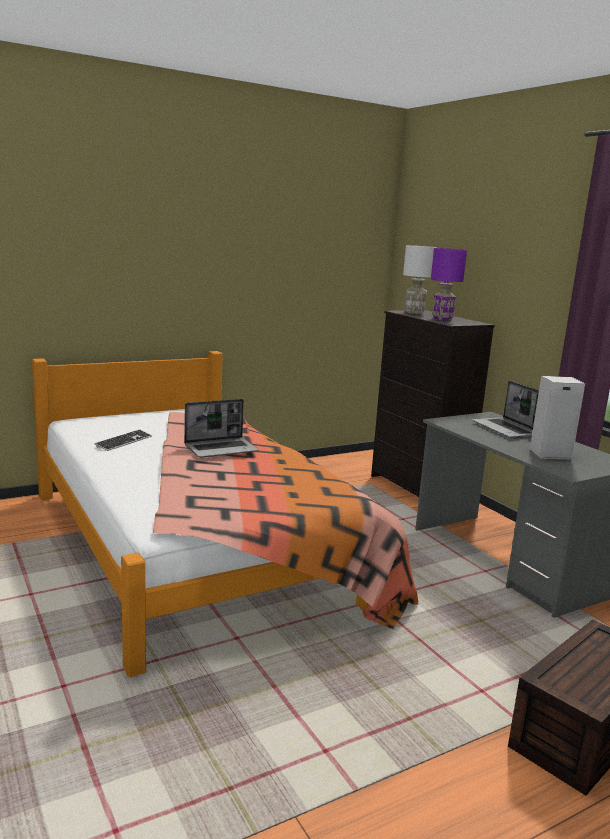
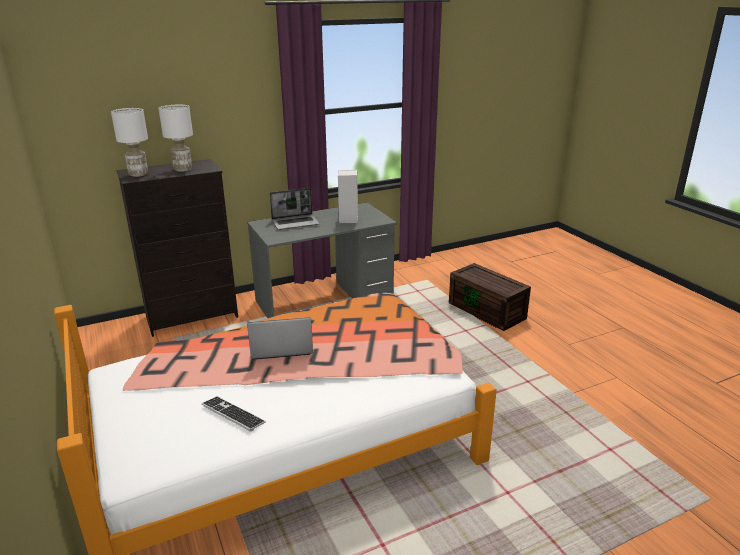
camera: 85 degrees left, 10 degrees up
(221, 449) = (281, 347): laptop -> laptop turned 75 degrees counterclockwise
(442, 319) = (183, 169): purple table lamp -> white table lamp

